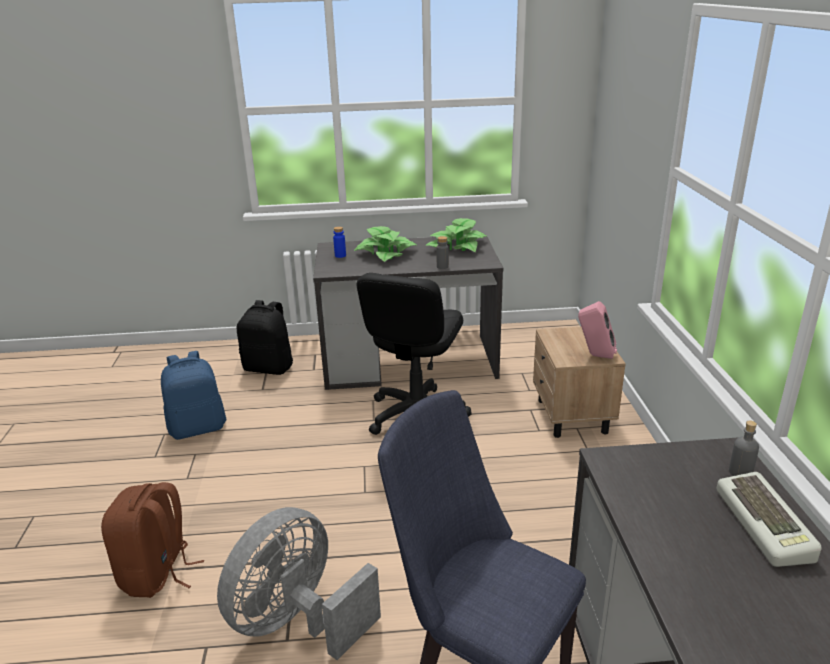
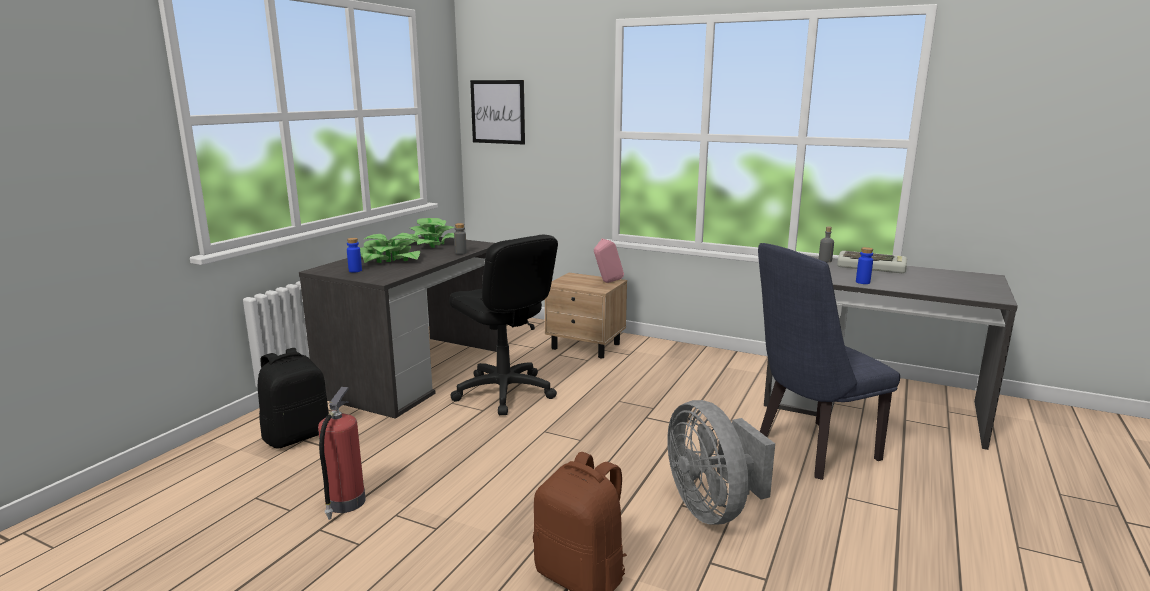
camera: 60 degrees left, 10 degrees down
(198, 428) = (345, 503): blue backpack -> fire extinguisher
(611, 109) = (498, 112): none -> picture
(651, 529) = (862, 282): none -> blue bottle

